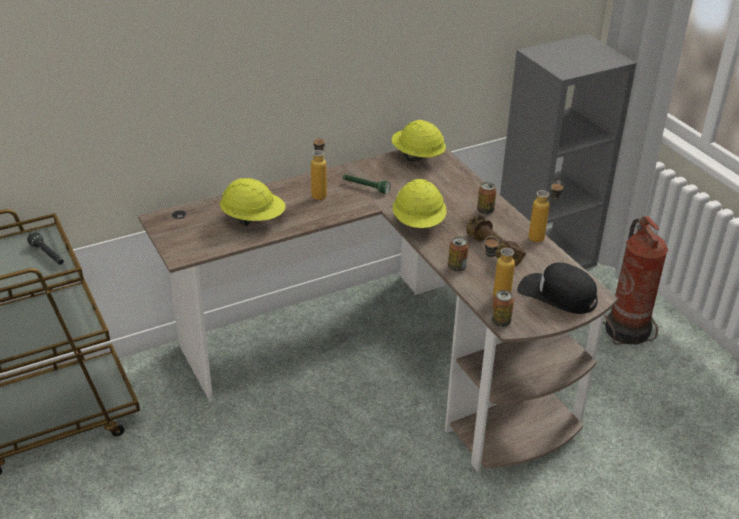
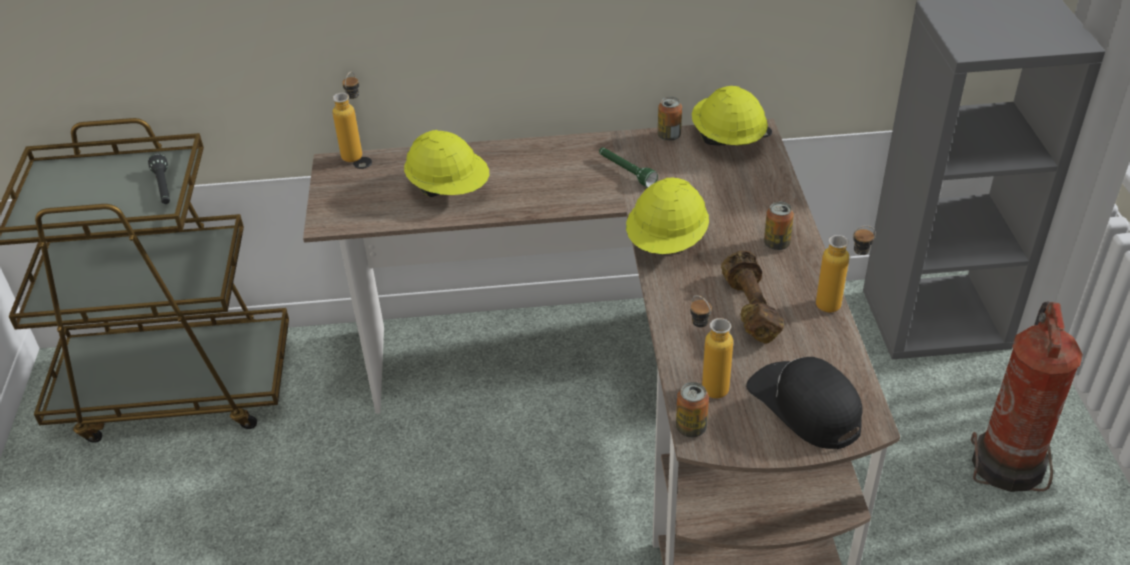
camera: 25 degrees right, 5 degrees up
(319, 193) = (558, 168): bottle -> bottle (356, 152)
(457, 267) = (680, 324): can -> can (669, 136)

